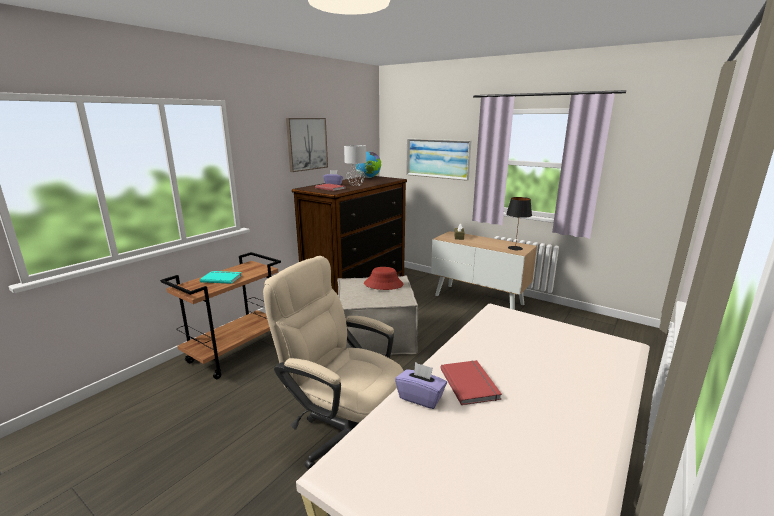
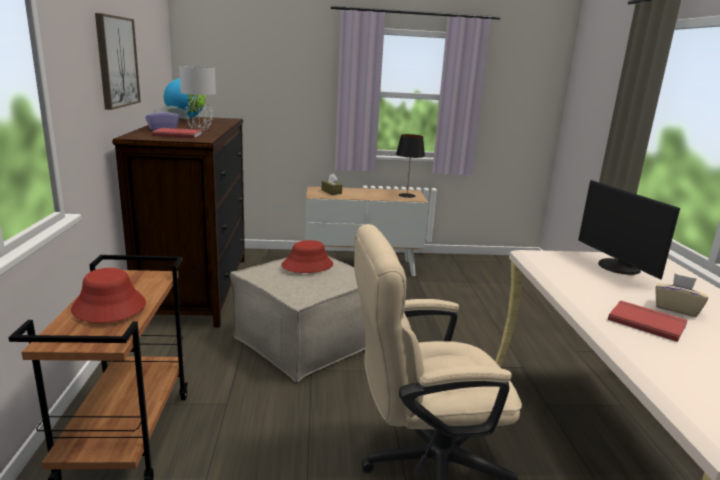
camera: 40 degrees left, 0 degrees up
(222, 278) = (109, 307): turquoise book -> red hat
(421, 397) = (645, 349): purple tissue box -> none
(437, 158) = (275, 89): picture -> none
(528, 386) = (676, 308): none -> beige tissue box
(554, 339) = (617, 267): none -> monitor

